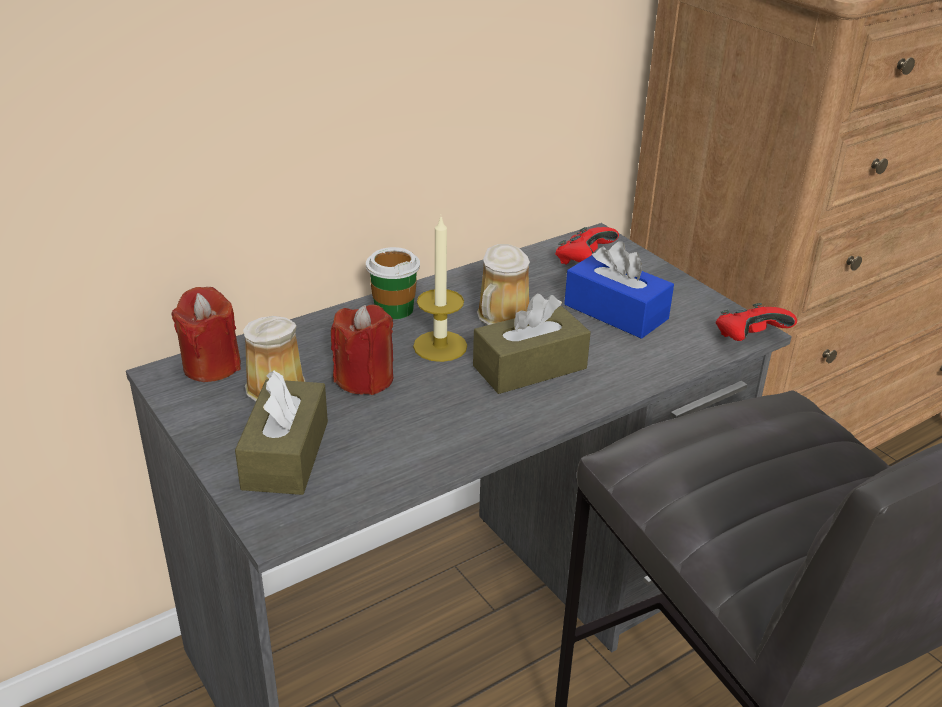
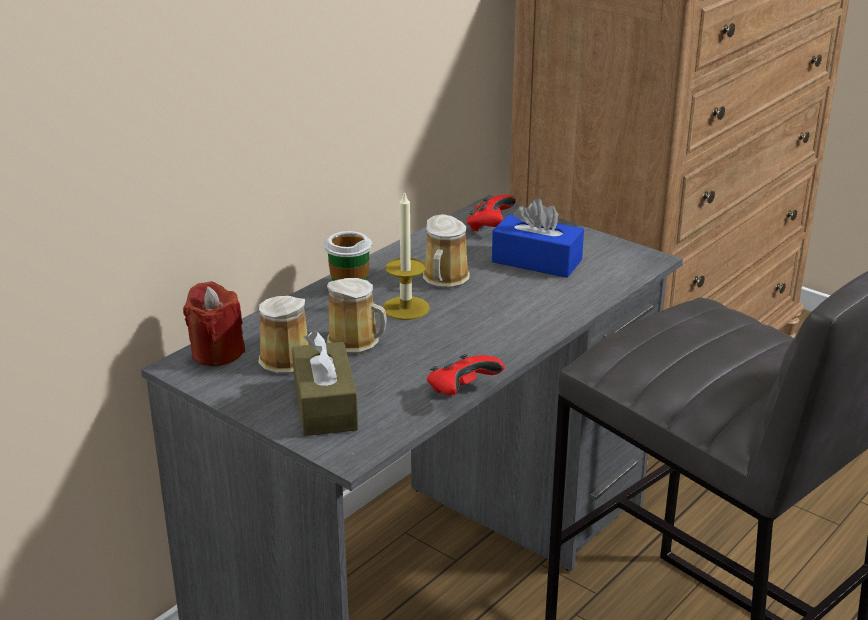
camera: 15 degrees left, 5 degrees down
(364, 379) = (357, 341): red candle -> mug
(529, 367) = (488, 312): brown tissue box -> none
(749, 338) = (651, 265): red game controller -> red game controller (462, 390)

